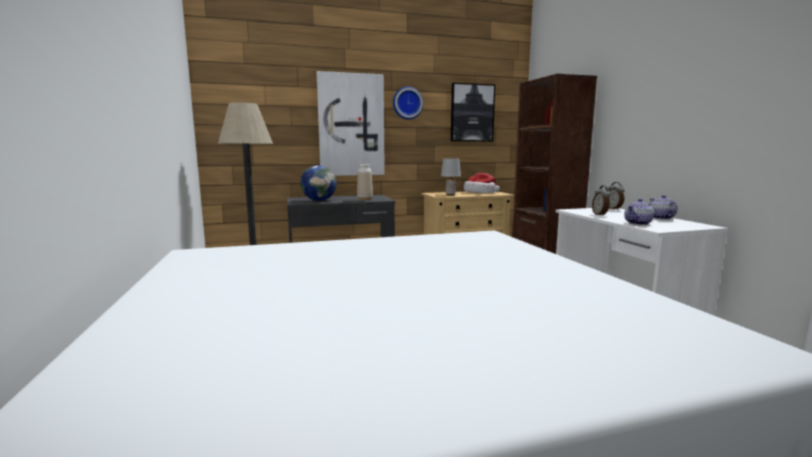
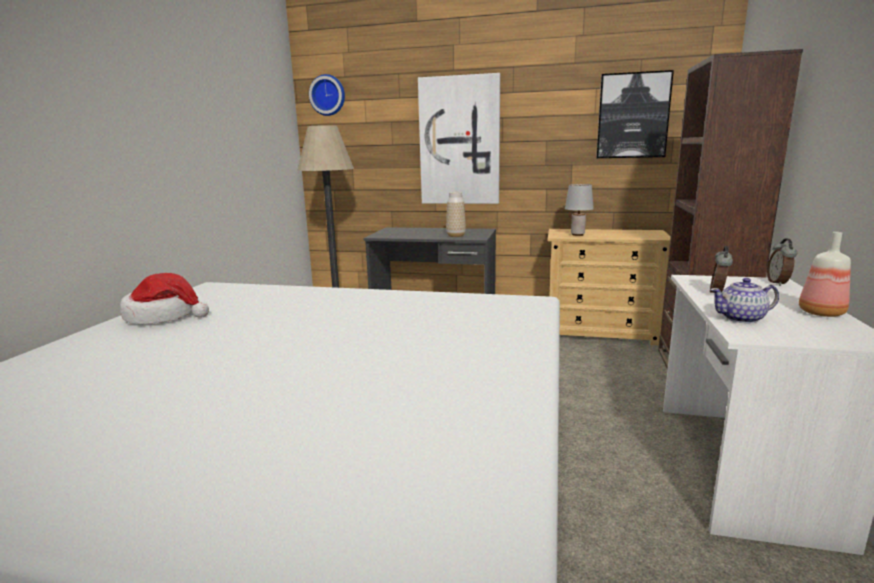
camera: 30 degrees right, 5 degrees up
(319, 200) = (405, 234): globe -> none
(407, 103) = (533, 108): wall clock -> wall clock (328, 95)
(480, 192) = (630, 233): hat -> hat (164, 316)
(660, 218) = (820, 313): teapot -> bottle

